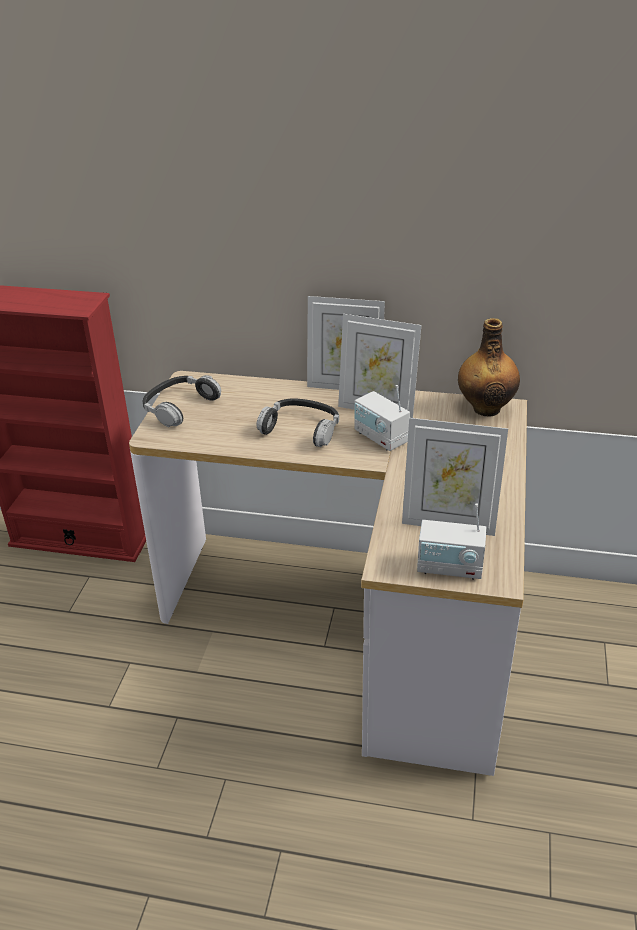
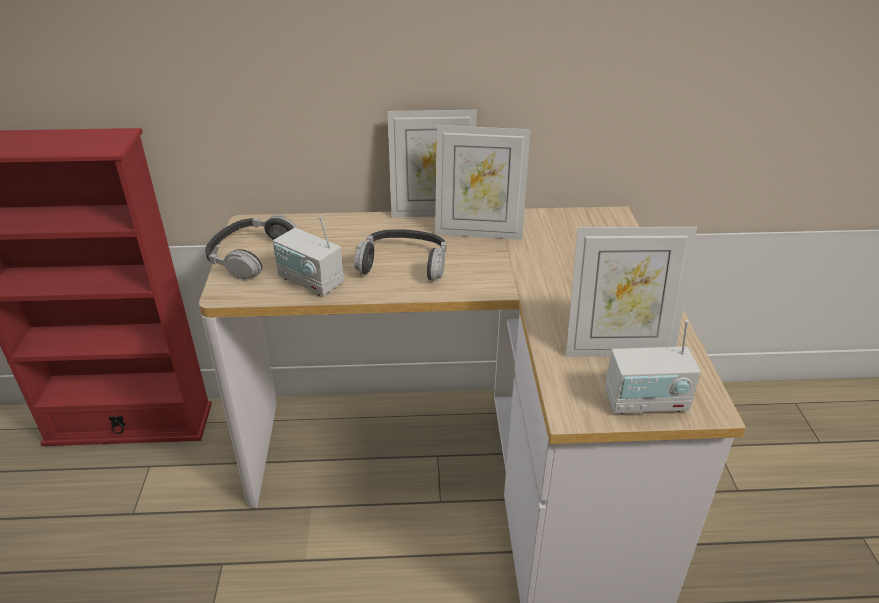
camera: 15 degrees left, 0 degrees up
(380, 438) = (496, 262): radio -> radio (310, 281)
(486, 408) = (592, 219): bottle -> none

